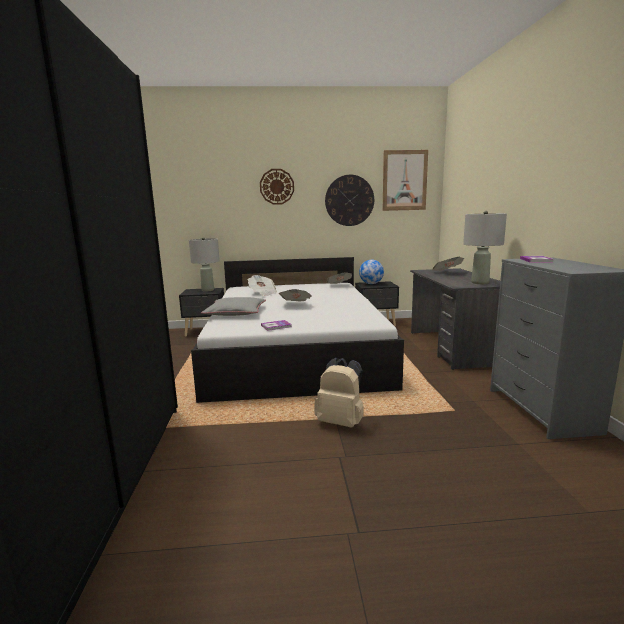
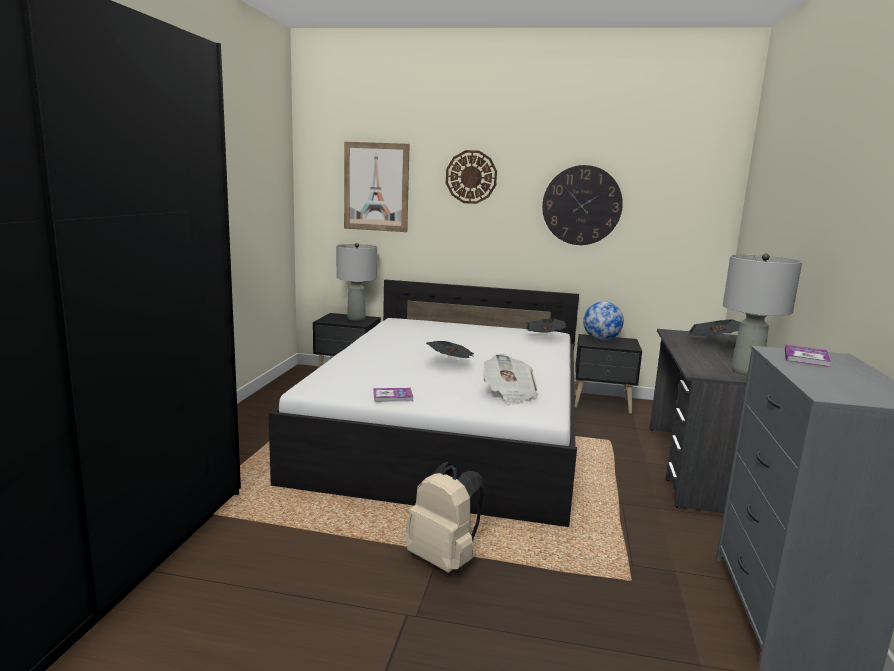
camera: 15 degrees right, 0 degrees up
(235, 312) = (358, 363): grey pillow -> none
(262, 293) = (421, 335): newspaper -> newspaper (509, 394)
(404, 180) = (677, 180): picture -> picture (376, 187)

